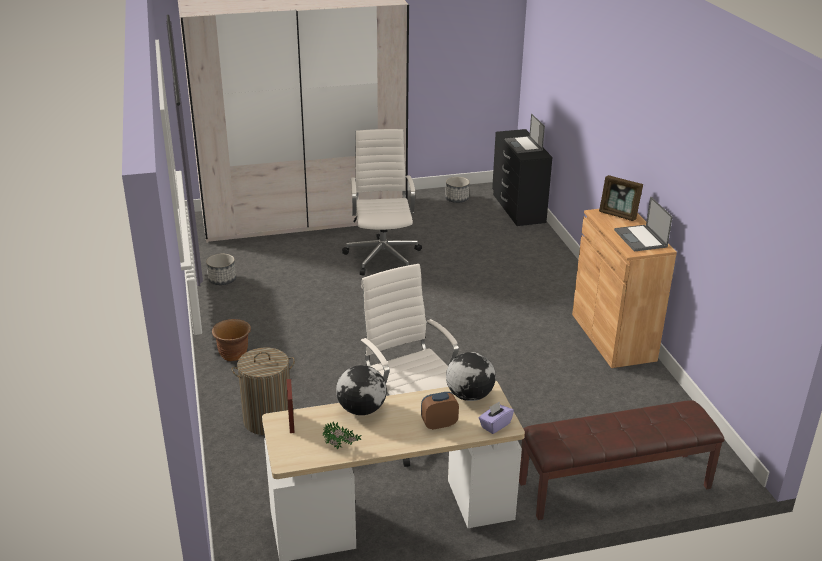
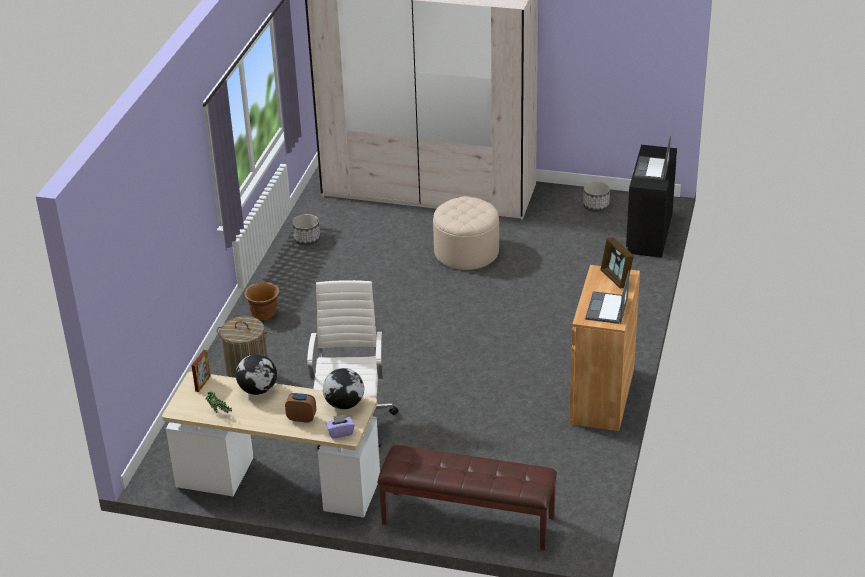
camera: 30 degrees right, 5 degrees up
(383, 256) = (466, 252): white office chair -> beige ottoman

